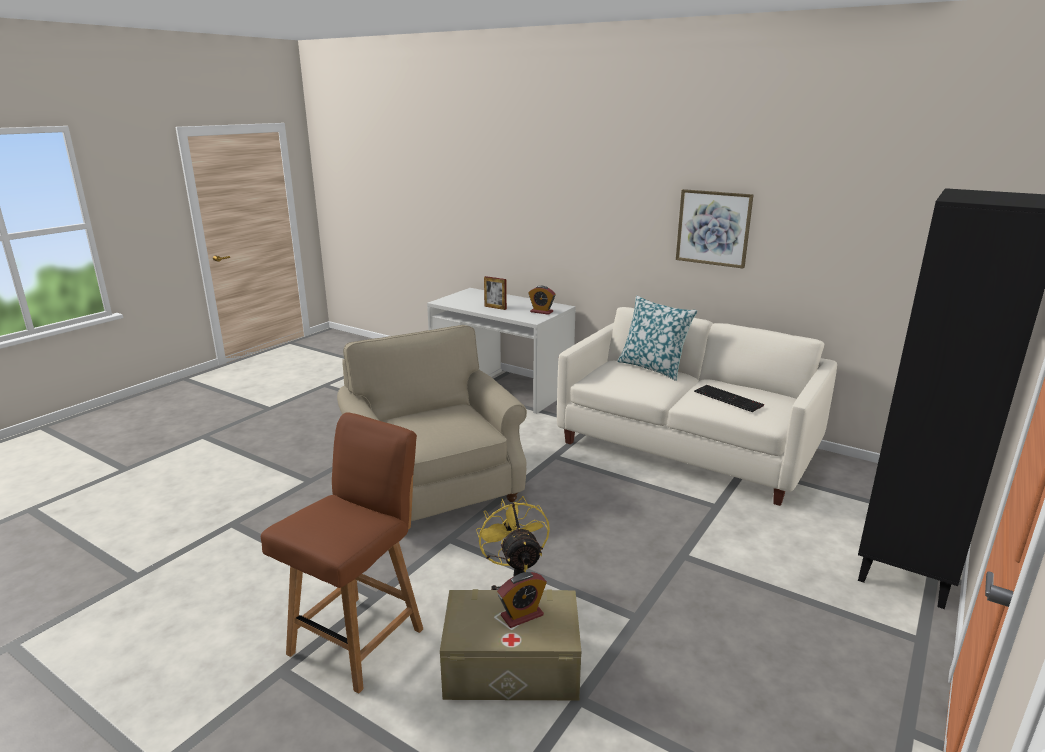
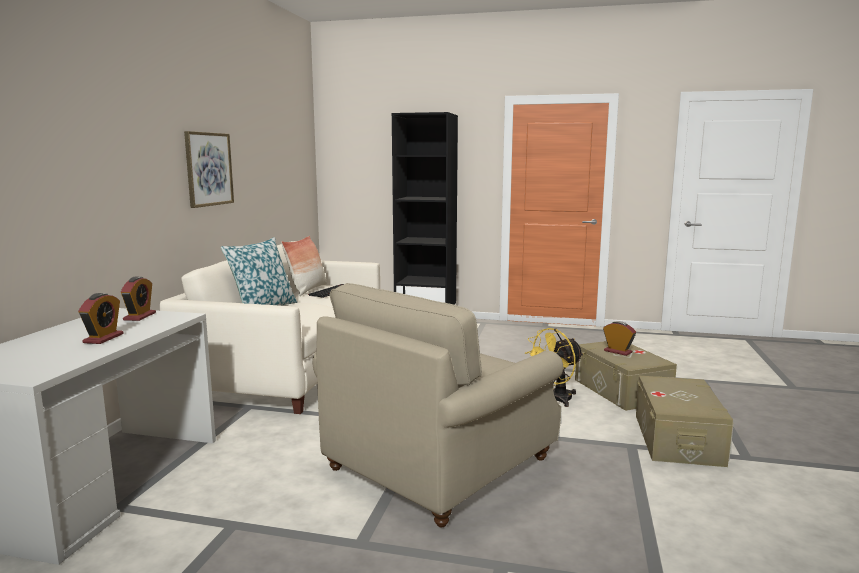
camera: 110 degrees left, 10 degrees down
(359, 639) = (677, 439): brown chair -> beige storage box
(495, 307) = (103, 338): picture frame -> alarm clock
(743, 389) = (307, 290): none -> pillow

